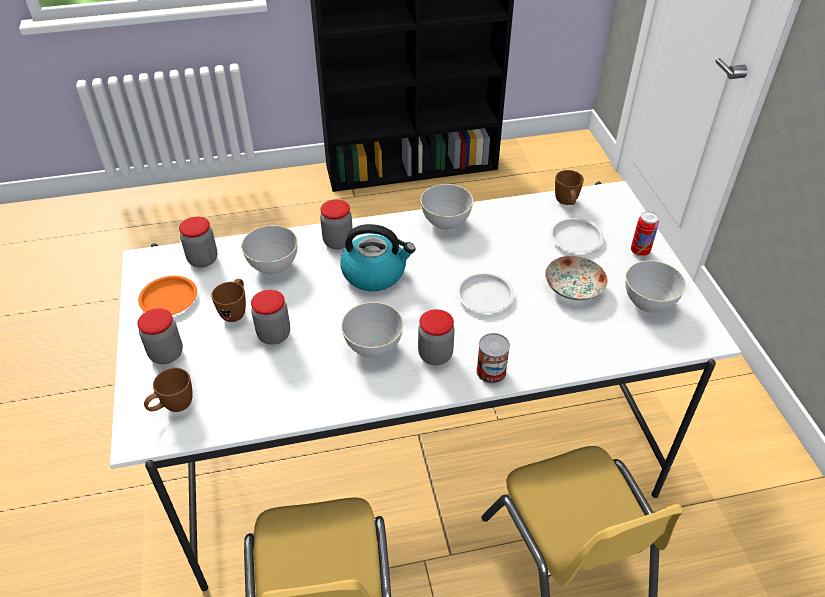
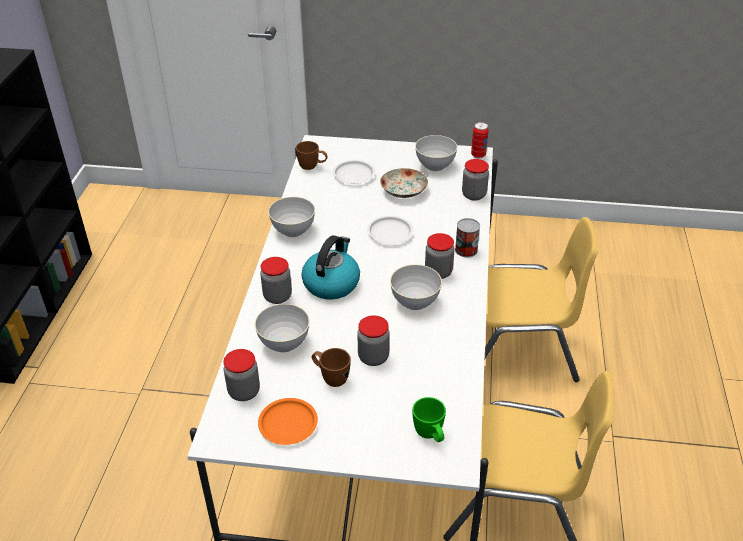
camera: 70 degrees left, 5 degrees down
(166, 354) = (362, 434): jar -> jar (474, 195)
(173, 407) = (430, 436): brown mug -> green mug
(640, 251) = (384, 153): can -> can (478, 155)

